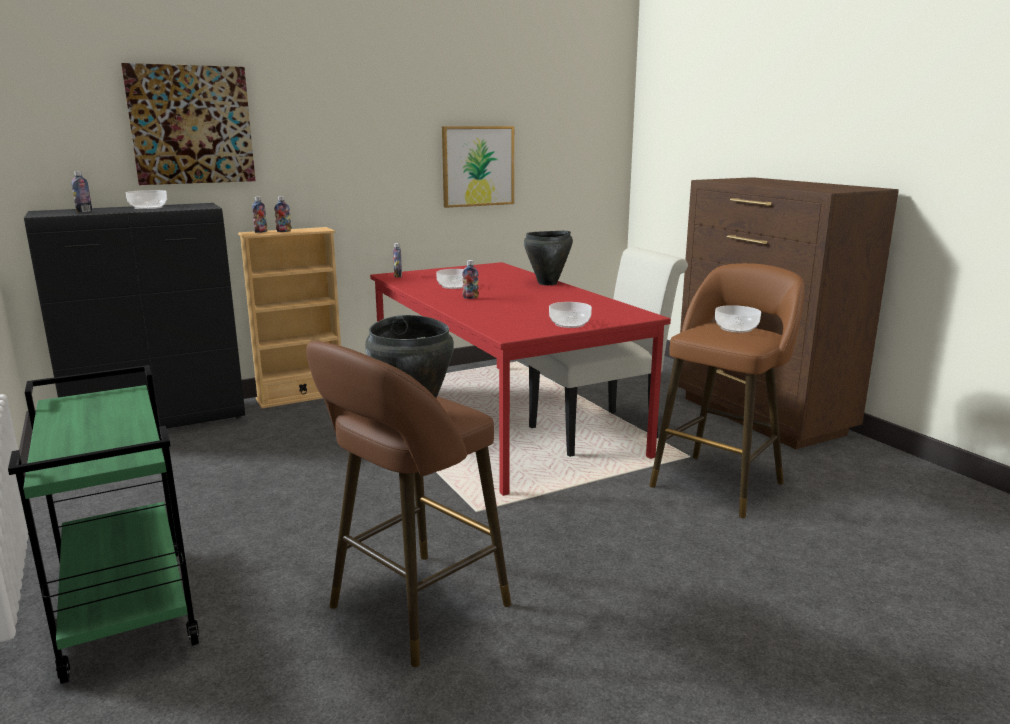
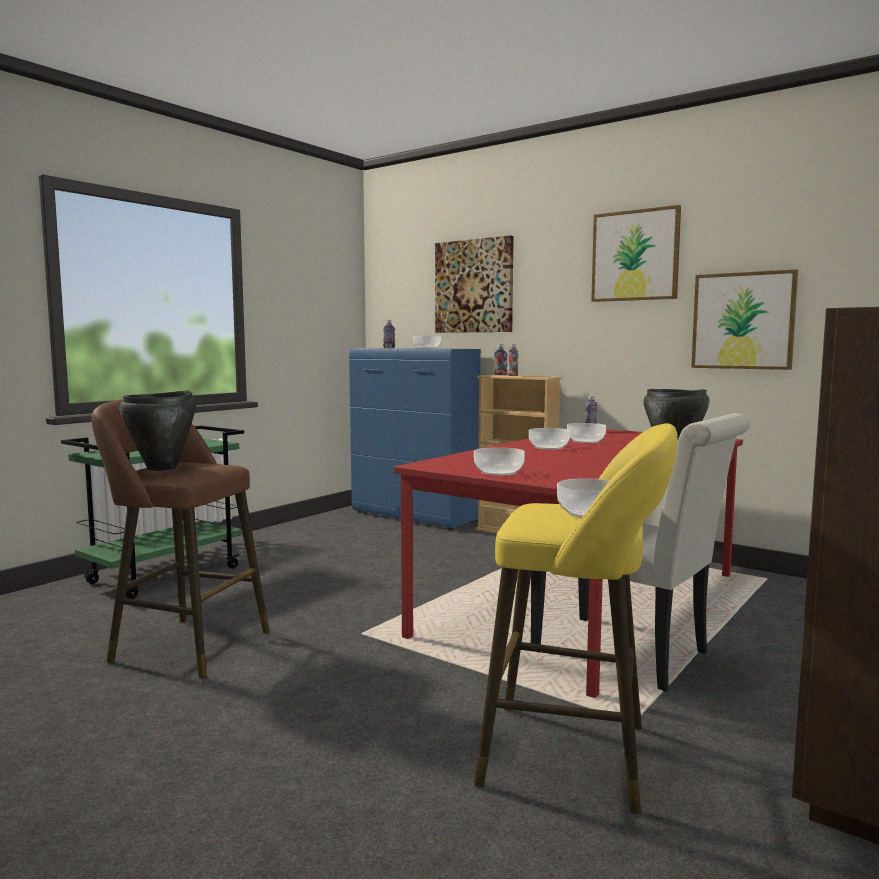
camera: 65 degrees right, 10 degrees down
(160, 423) = (414, 517): black cabinet -> blue cabinet
(386, 103) = (635, 255): none -> picture
(470, 297) = (549, 447): bottle -> bowl
(720, 482) = (576, 756): brown stool -> yellow stool

